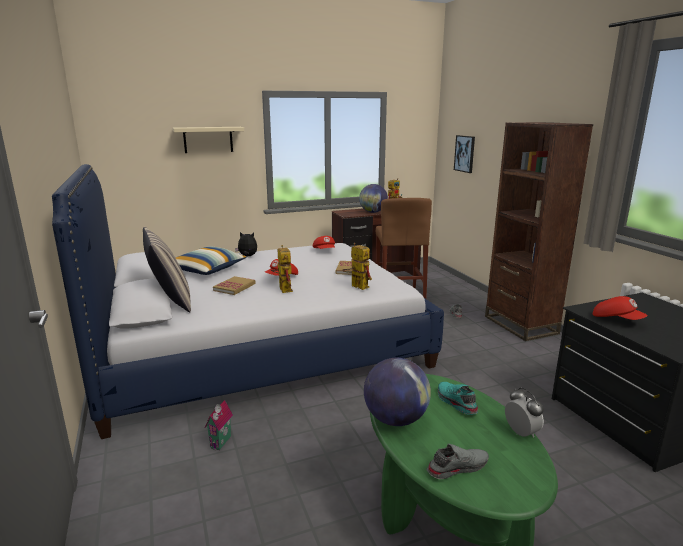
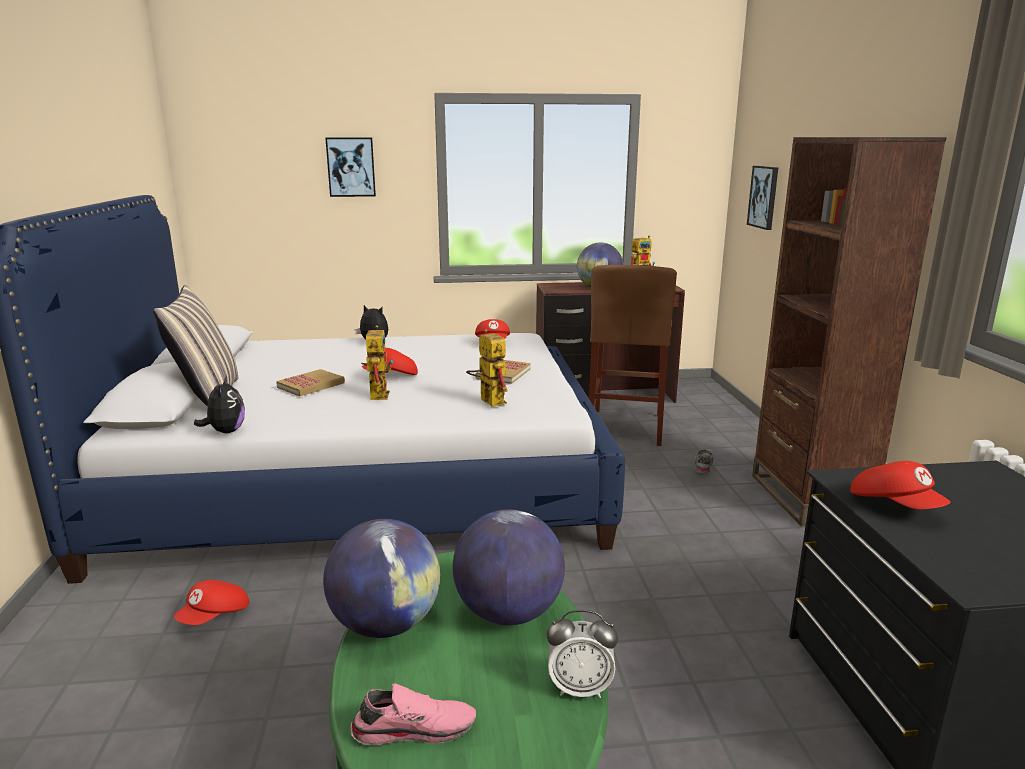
camera: 15 degrees right, 0 degrees up
(206, 322) = (225, 431): none -> plush toy
(207, 270) = (300, 357): pillow -> none
(208, 139) = (351, 167): beige shelf -> picture
(222, 442) = (215, 616): toy house -> red cap
(455, 402) = (508, 613): turquoise shoe -> globe
(456, 467) = (414, 728): grey shoe -> pink shoe
(521, 433) = (580, 688): alarm clock -> alarm clock turned 105 degrees clockwise

